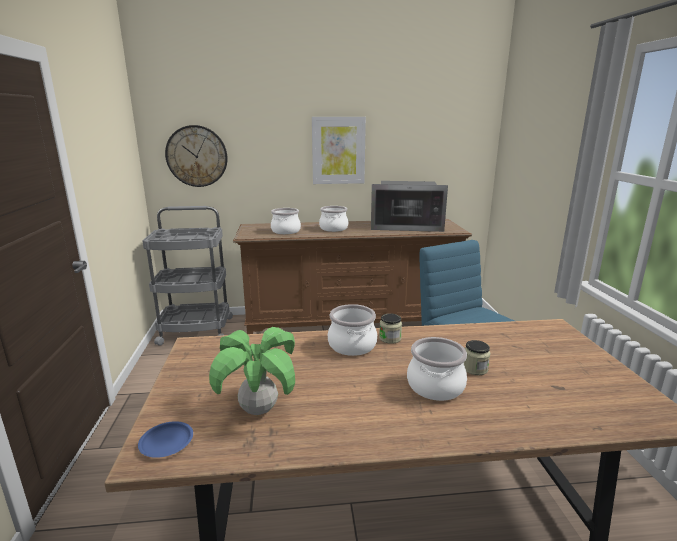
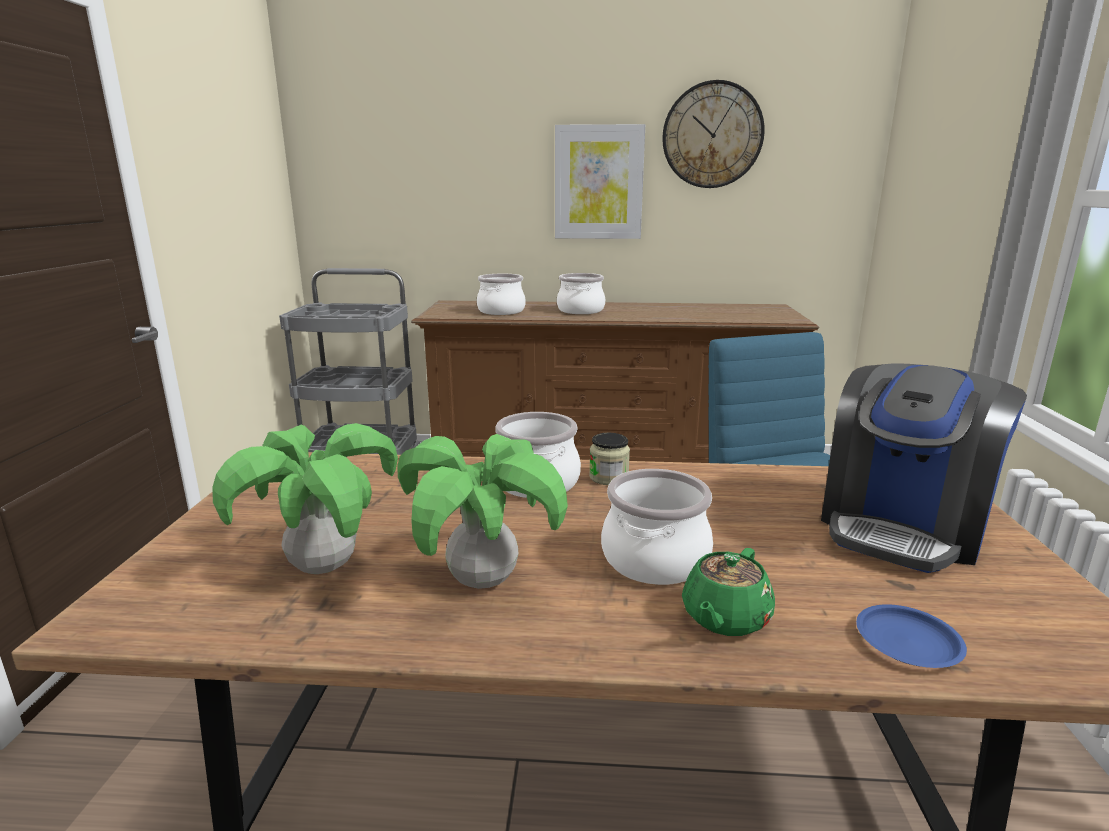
camera: 10 degrees right, 0 degrees up
(167, 442) = (146, 601): blue plate -> blue plate (908, 641)
(197, 156) = (374, 190): wall clock -> wall clock (712, 135)
(352, 408) = (483, 580): none -> potted plant
(406, 226) = (706, 311): microwave -> none
(475, 368) = (744, 537): jar -> none
(483, 415) = (724, 618): none -> green teapot
(548, 355) = (902, 527): none -> coffee machine

